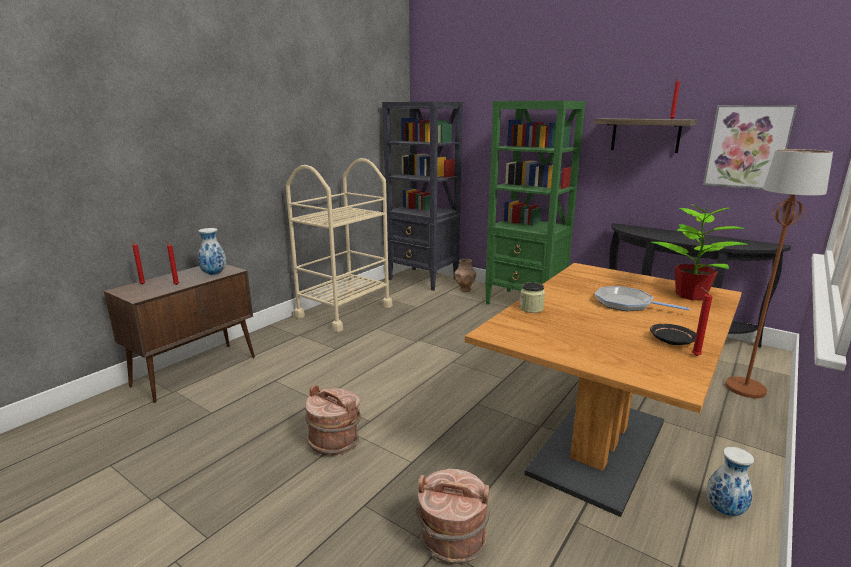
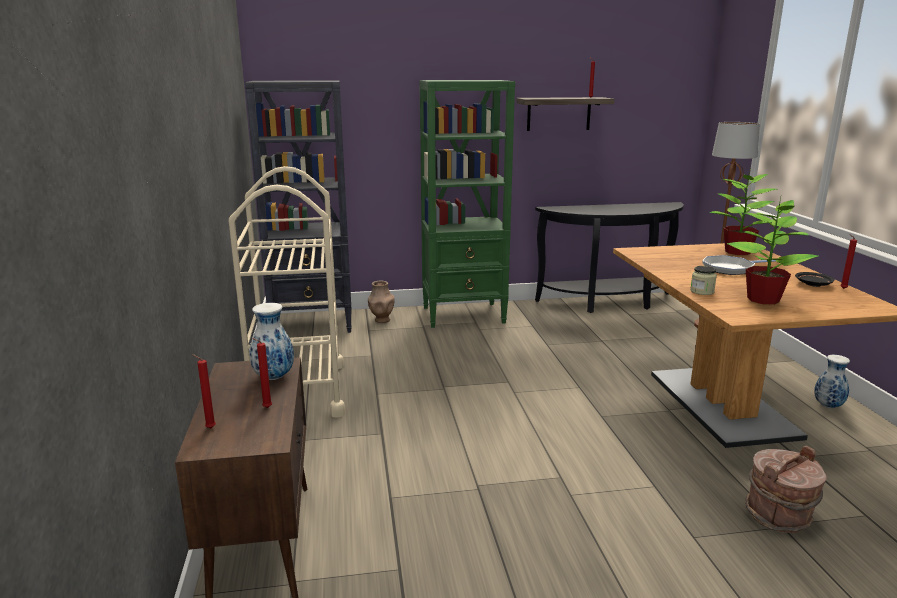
camera: 45 degrees left, 0 degrees up
(335, 441) = (573, 511): brown bucket -> none
(565, 331) = (763, 299): none -> potted plant
(747, 147) = (642, 121): picture -> none

